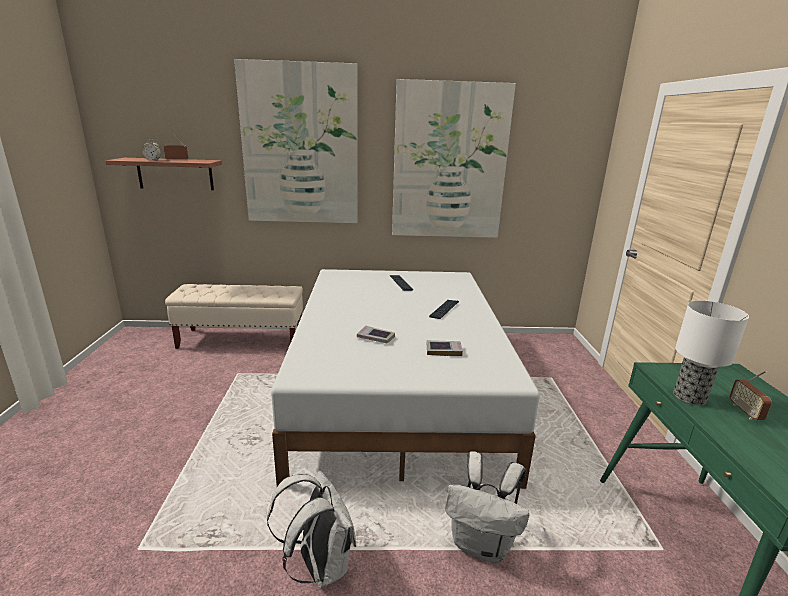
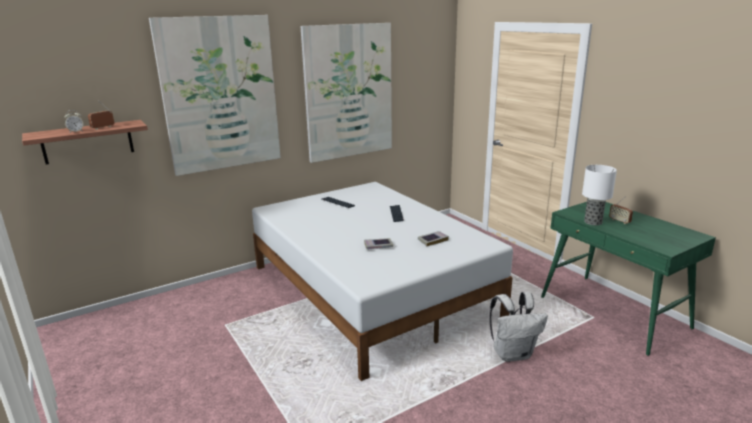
camera: 30 degrees left, 0 degrees up
(242, 340) = (190, 298): beige bench -> none
(319, 565) = (438, 405): white backpack -> none

